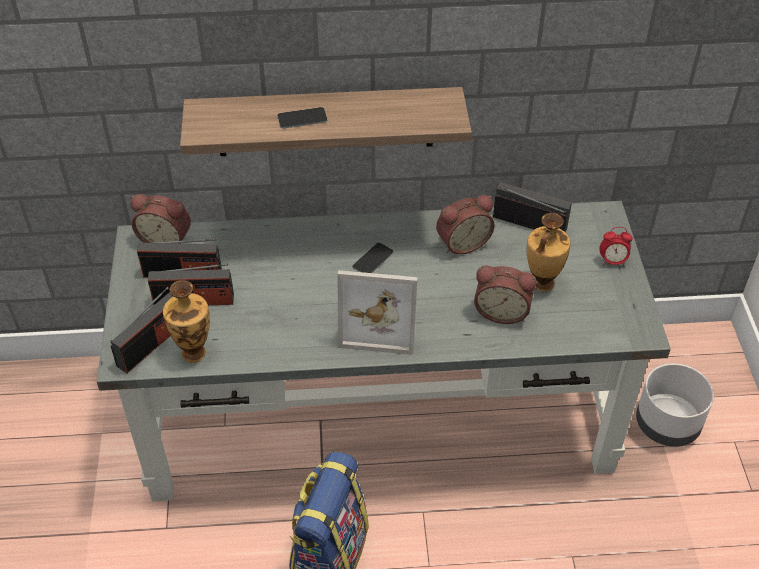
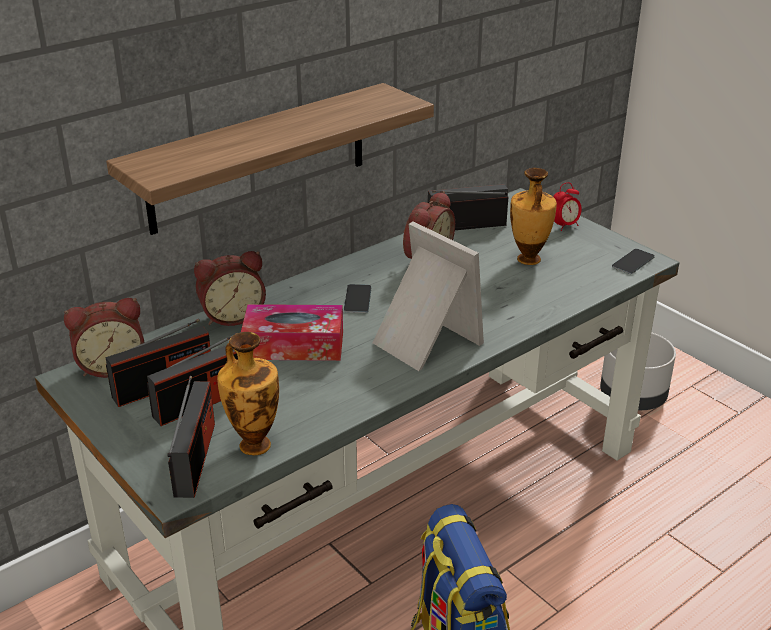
camera: 35 degrees left, 15 degrees down
(291, 281) = (294, 345): none -> tissue box
(302, 118) = (260, 138): phone -> phone (633, 262)
(380, 323) = (422, 341): picture frame -> picture frame turned 105 degrees counterclockwise
(502, 311) = (519, 290): alarm clock -> alarm clock (232, 315)

